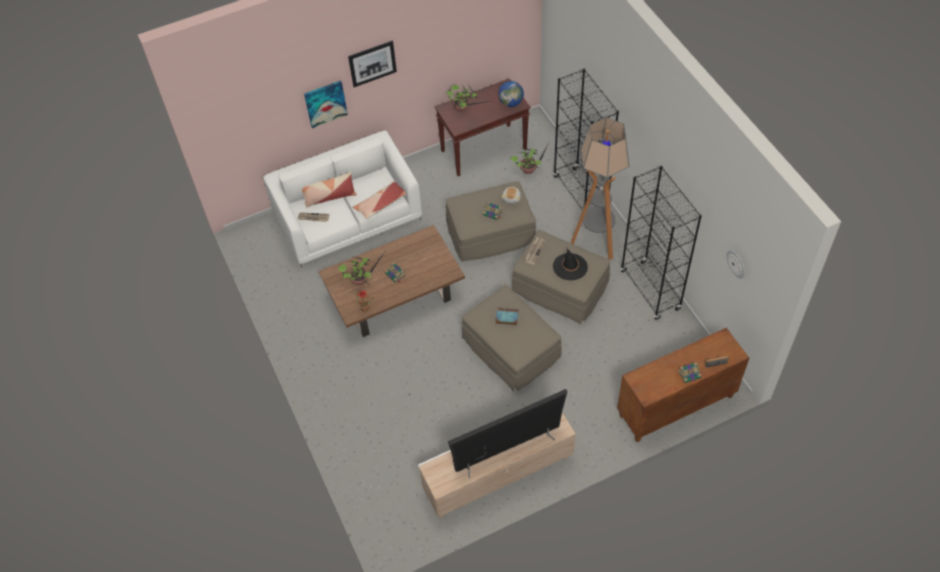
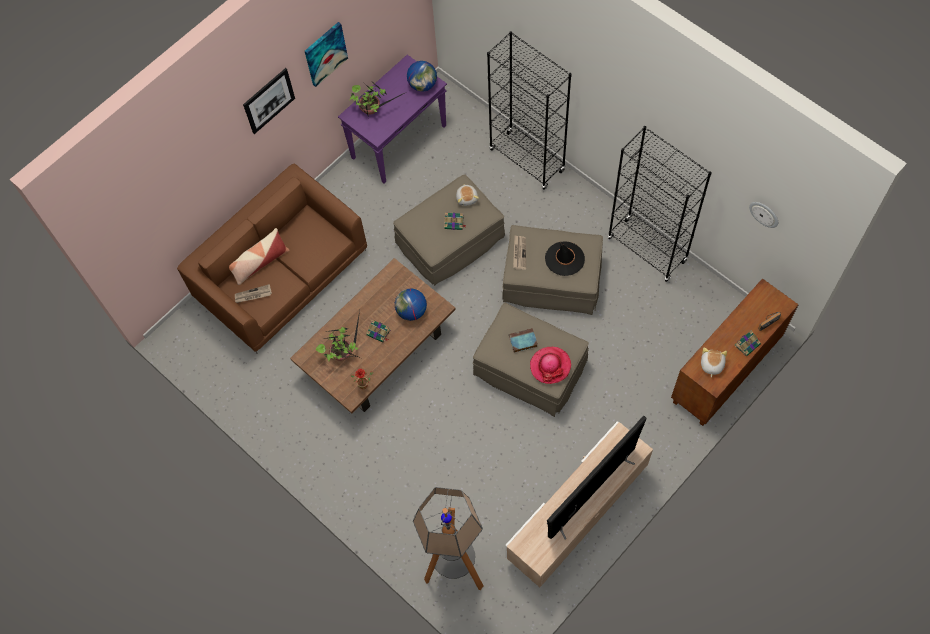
camera: 20 degrees left, 10 degrees up
(325, 103) = (227, 163): picture -> picture (325, 53)
(348, 216) = (281, 274): white sofa -> brown sofa
(381, 204) = (322, 252): pillow -> none
(428, 267) = (411, 311): none -> globe
(484, 149) = (399, 141): brown console table -> purple console table
(520, 343) = (550, 366): none -> hat
(529, 169) = (459, 150): potted plant -> none
(596, 242) = (568, 213): floor lamp -> floor lamp (455, 568)
(651, 380) = (711, 365): none -> plush toy

